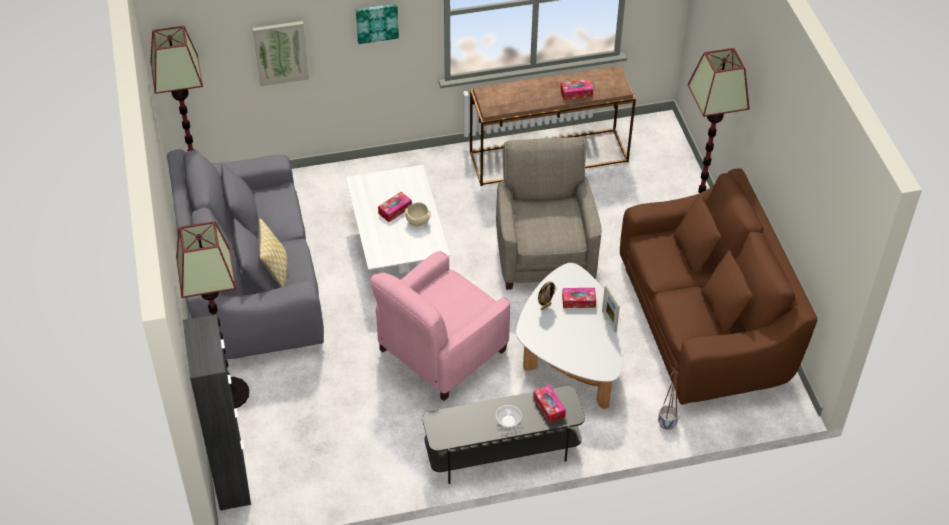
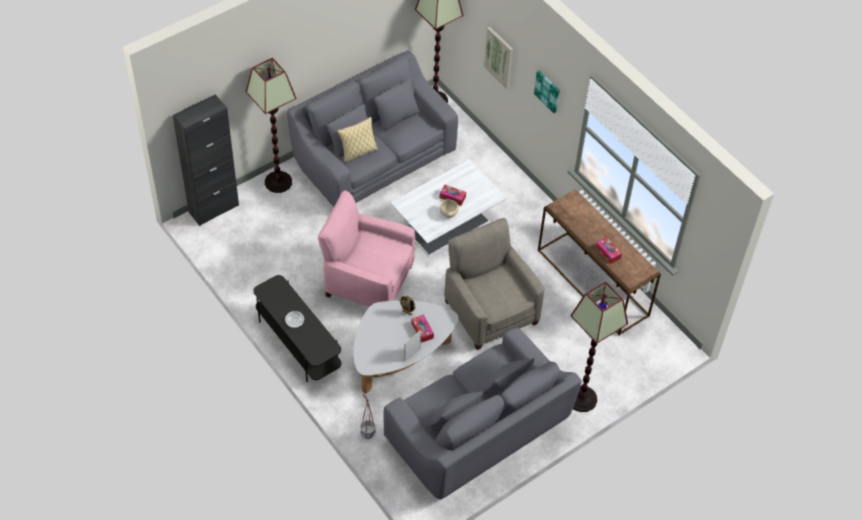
camera: 65 degrees right, 5 degrees up
(544, 254) = (490, 311): beige armchair -> beige armchair turned 90 degrees counterclockwise
(549, 407) = (317, 341): tissue box -> none
(704, 321) = (477, 431): brown sofa -> grey sofa

